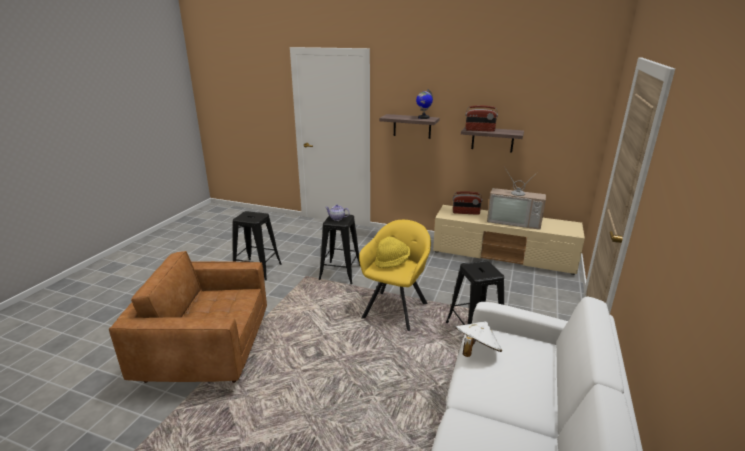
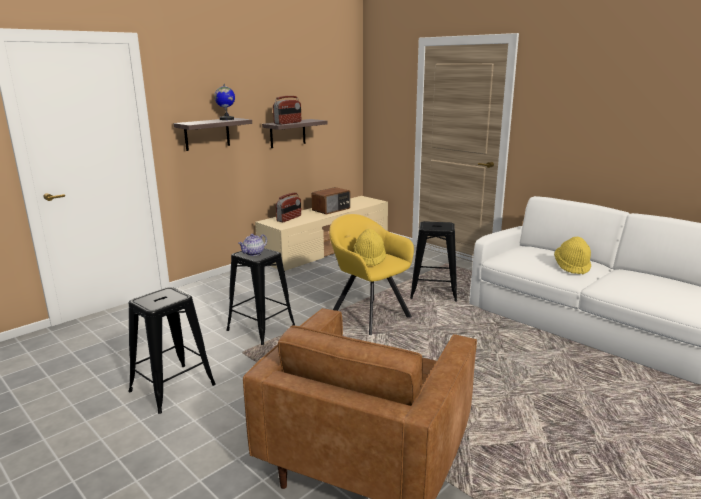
camera: 65 degrees left, 5 degrees down
(476, 351) = (526, 264): white hat -> none
(501, 389) = (572, 267): none -> yellow hat
(514, 221) = (331, 209): television -> radio

